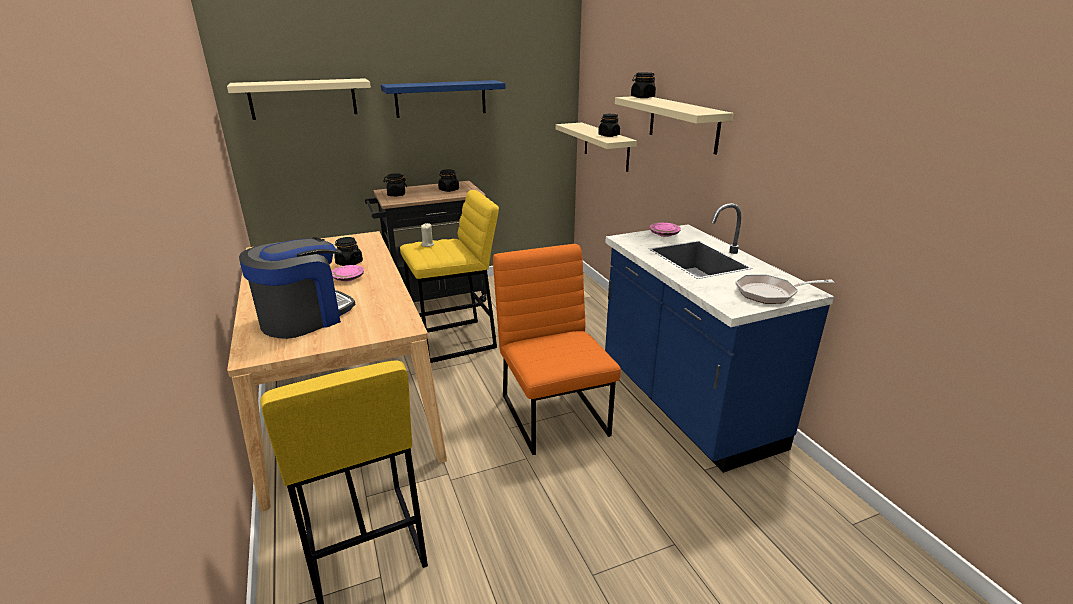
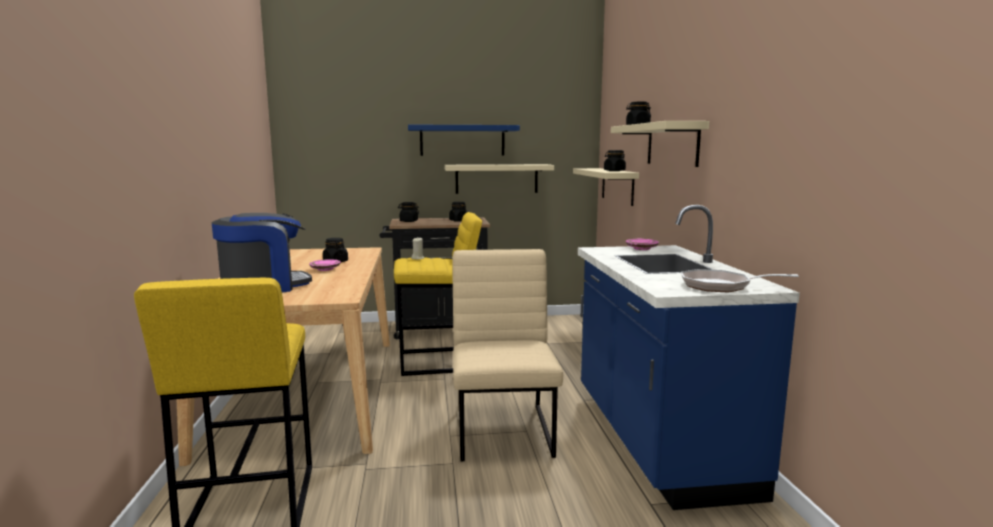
camera: 15 degrees right, 15 degrees down
(303, 98) = (341, 135): beige shelf -> beige shelf (496, 178)
(554, 412) = (504, 429): orange chair -> beige chair

